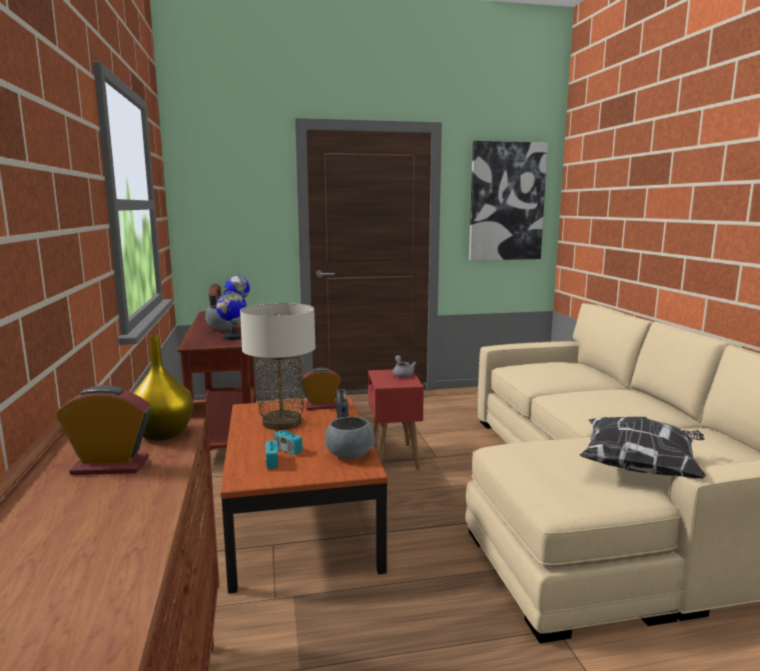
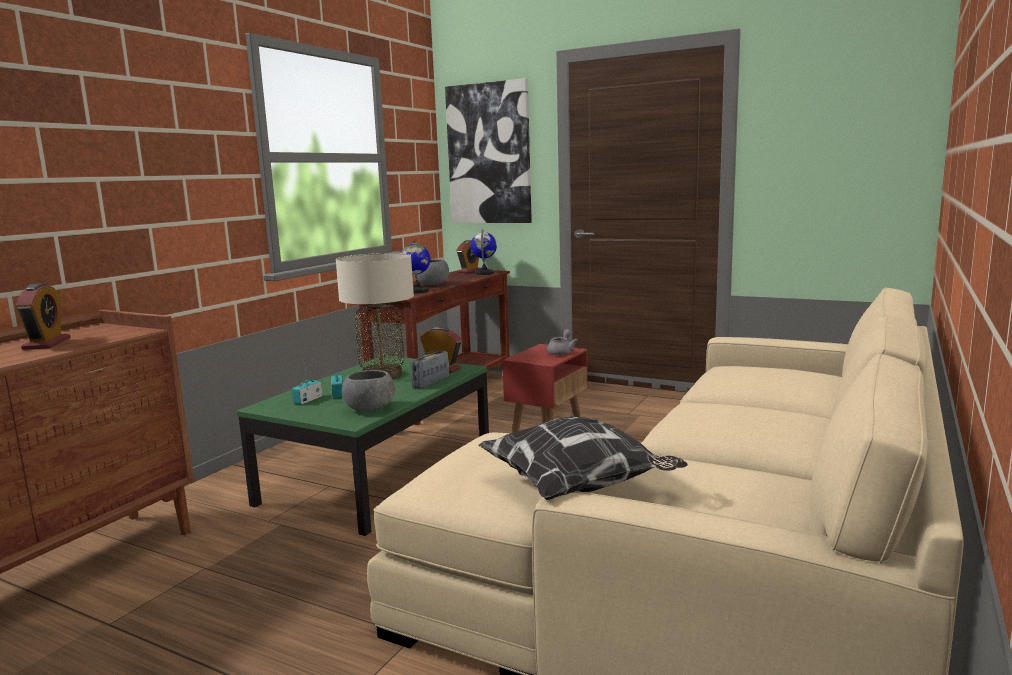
camera: 40 degrees right, 0 degrees up
(110, 466) = (47, 344): alarm clock -> alarm clock turned 45 degrees clockwise
(162, 434) = (117, 334): yellow vase -> none
(301, 519) = (379, 475): brown coffee table -> green coffee table
(506, 201) = (843, 133): picture -> picture (489, 154)

